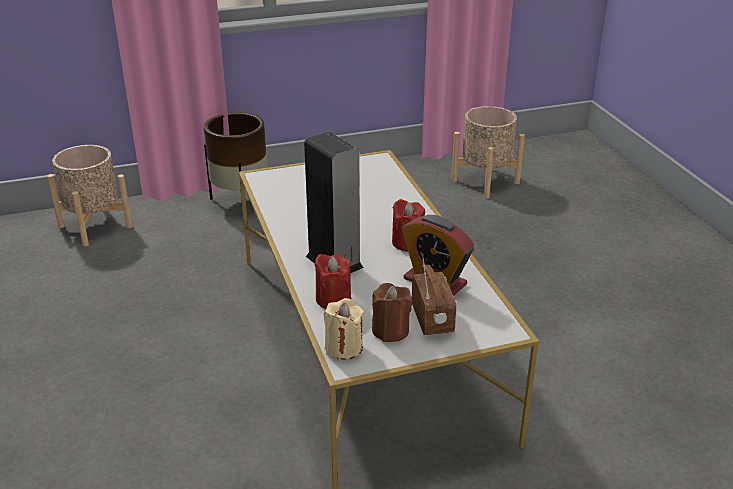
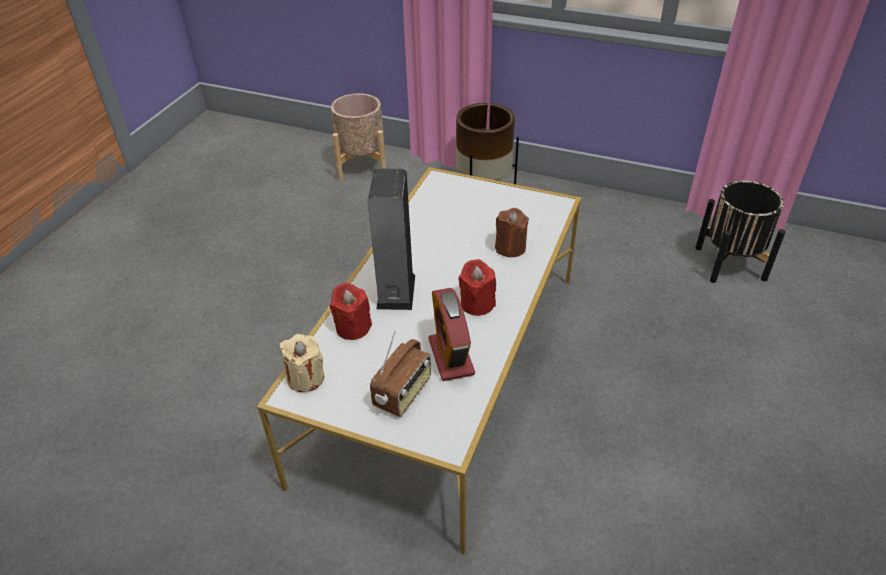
camera: 40 degrees right, 10 degrees up
(390, 331) = (357, 384): brown candle -> brown candle (510, 247)
(485, 181) = (730, 263): beige planter -> black planter

